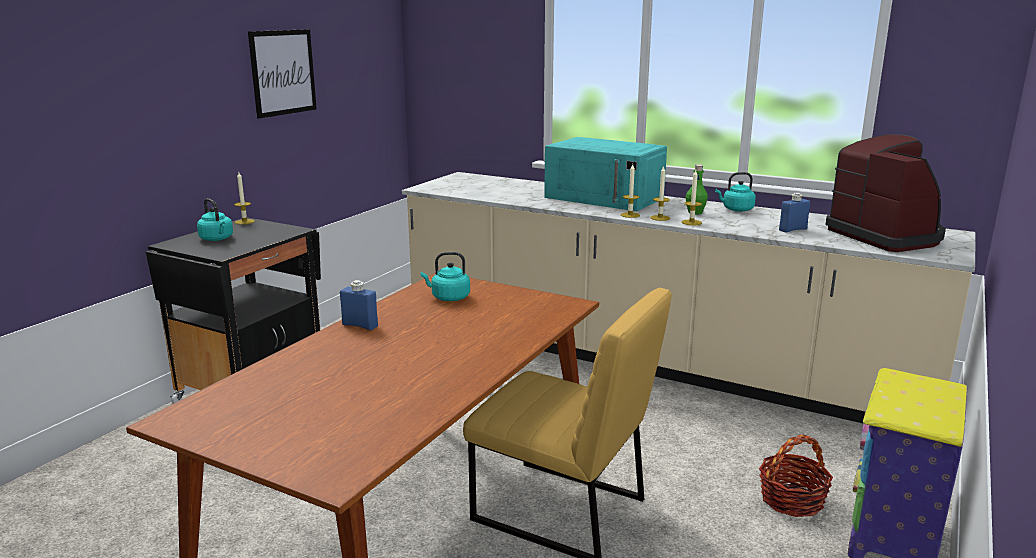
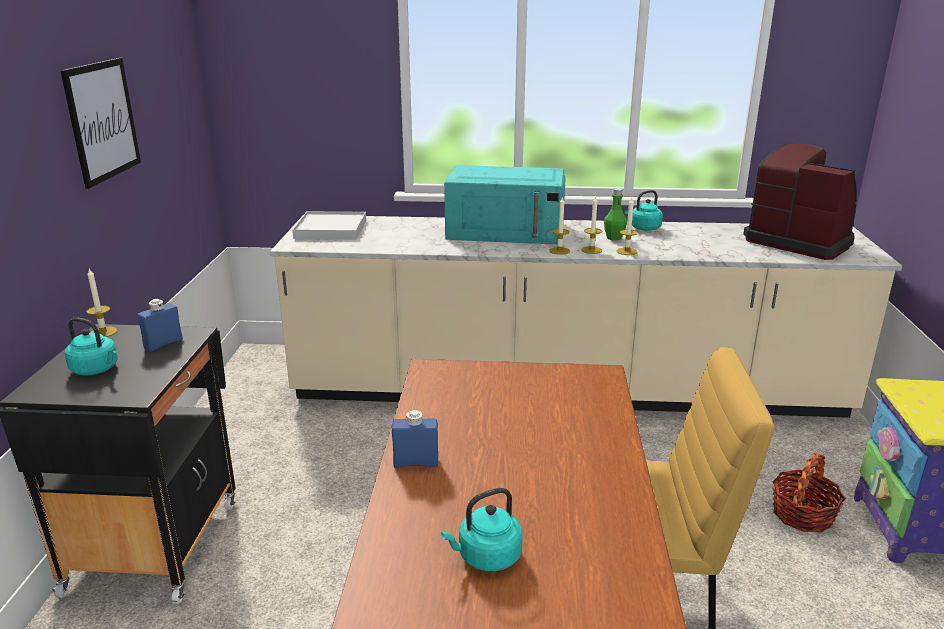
camera: 25 degrees left, 5 degrees up
(448, 298) = (468, 395): turquoise kettle -> turquoise kettle (486, 557)
(464, 182) = (330, 229): none -> white tray
(792, 230) = (721, 246): blue bottle -> blue bottle (163, 344)

